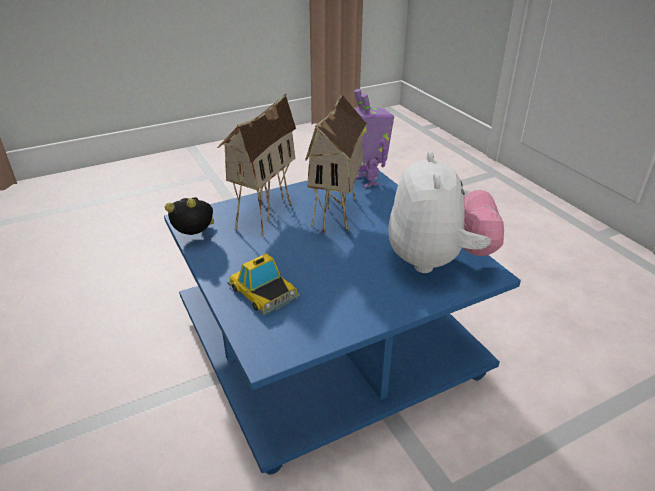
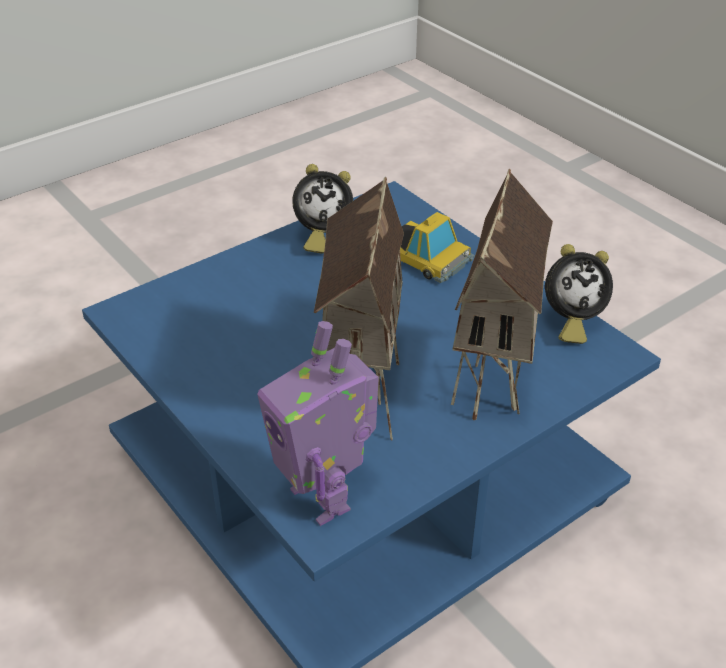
camera: 170 degrees right, 5 degrees up
(340, 320) = (321, 236): none -> alarm clock
(437, 261) = (194, 323): plush toy -> none

